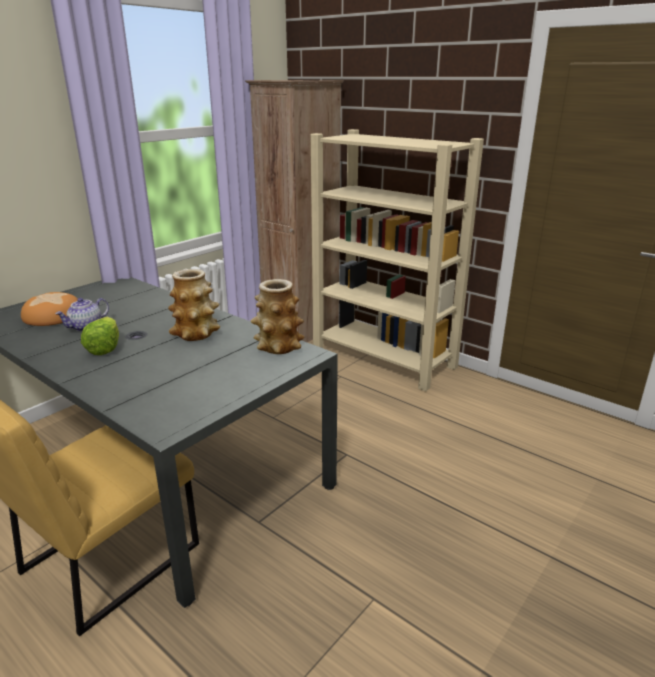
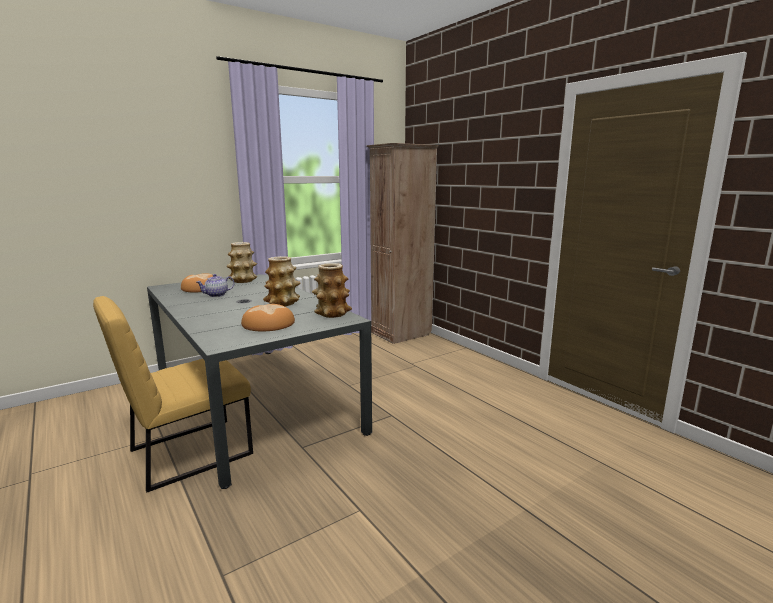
camera: 15 degrees right, 10 degrees down
(104, 348) = (218, 305): lettuce -> none
(105, 294) = (243, 281): none -> vase
(206, 377) = (269, 324): none -> bread
(383, 357) = (456, 357): beige bookcase -> none

